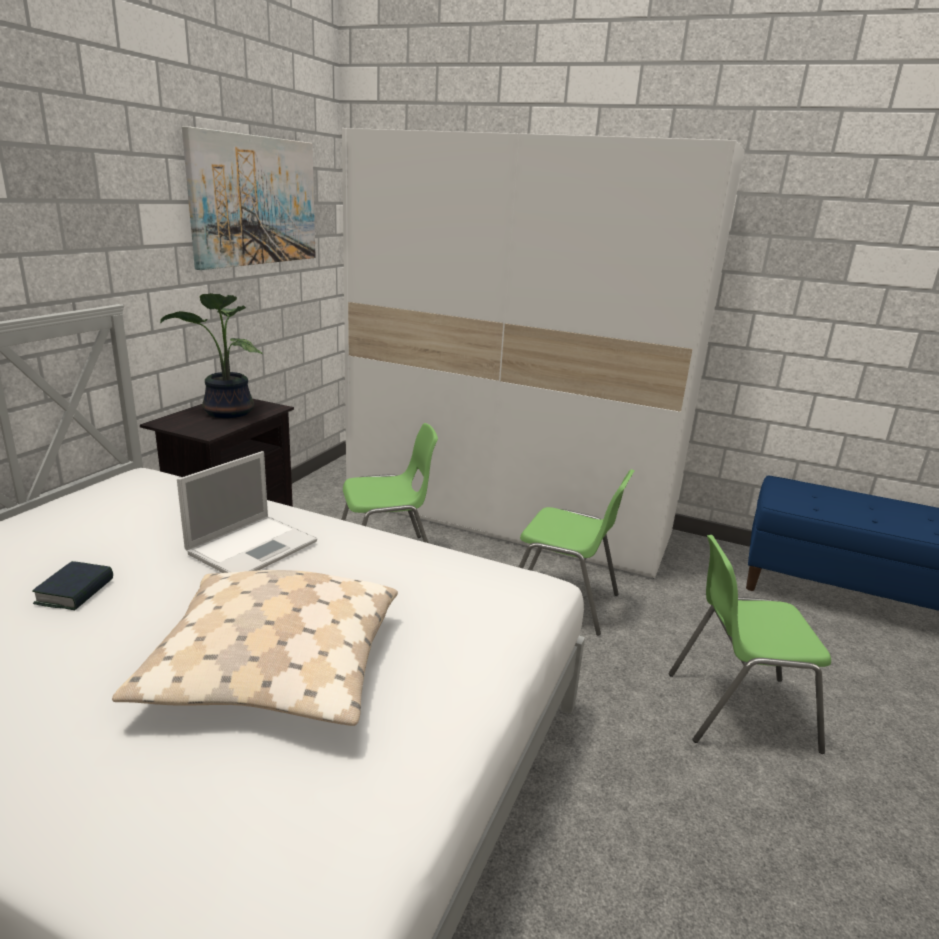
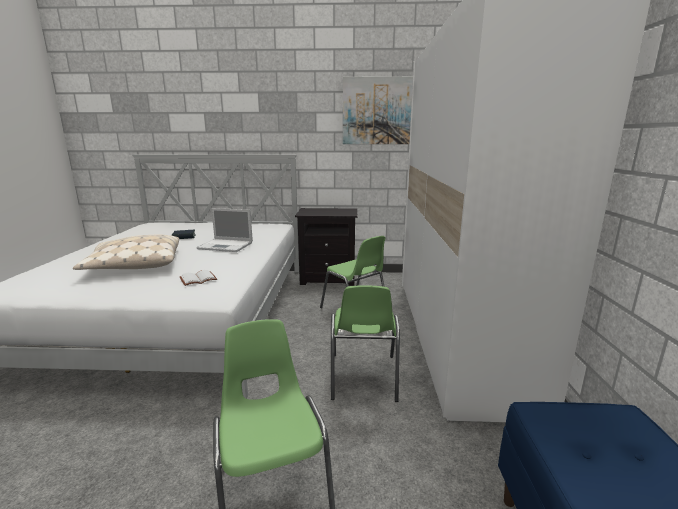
camera: 70 degrees right, 5 degrees down
(226, 413) = (331, 211): potted plant -> none
(453, 595) = (198, 280): none -> white book

